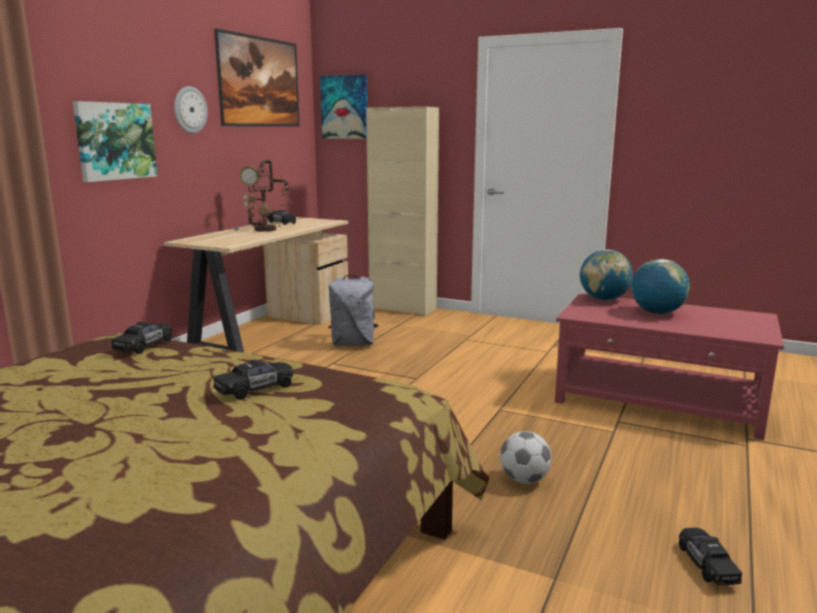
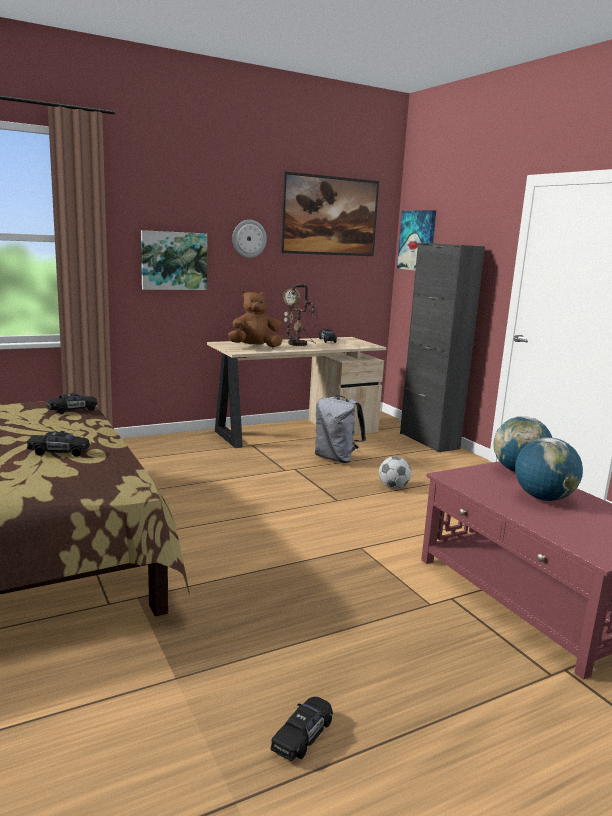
camera: 35 degrees right, 0 degrees up
(231, 238) = (255, 347): none -> brown plush toy
(403, 308) = (429, 441): beige cabinet -> black cabinet
(524, 480) = (280, 605): football -> football (393, 487)

